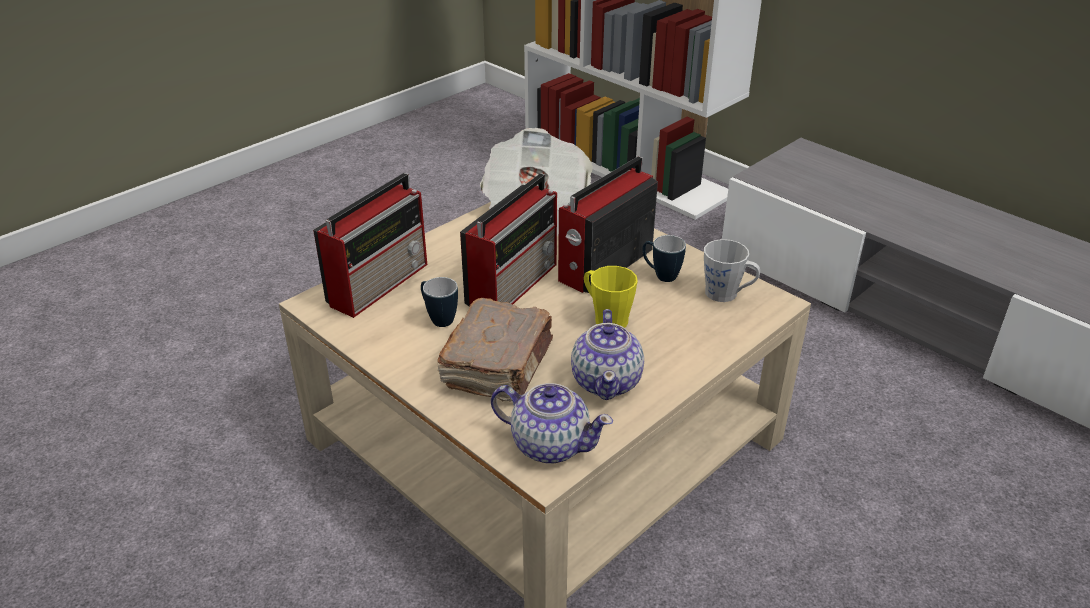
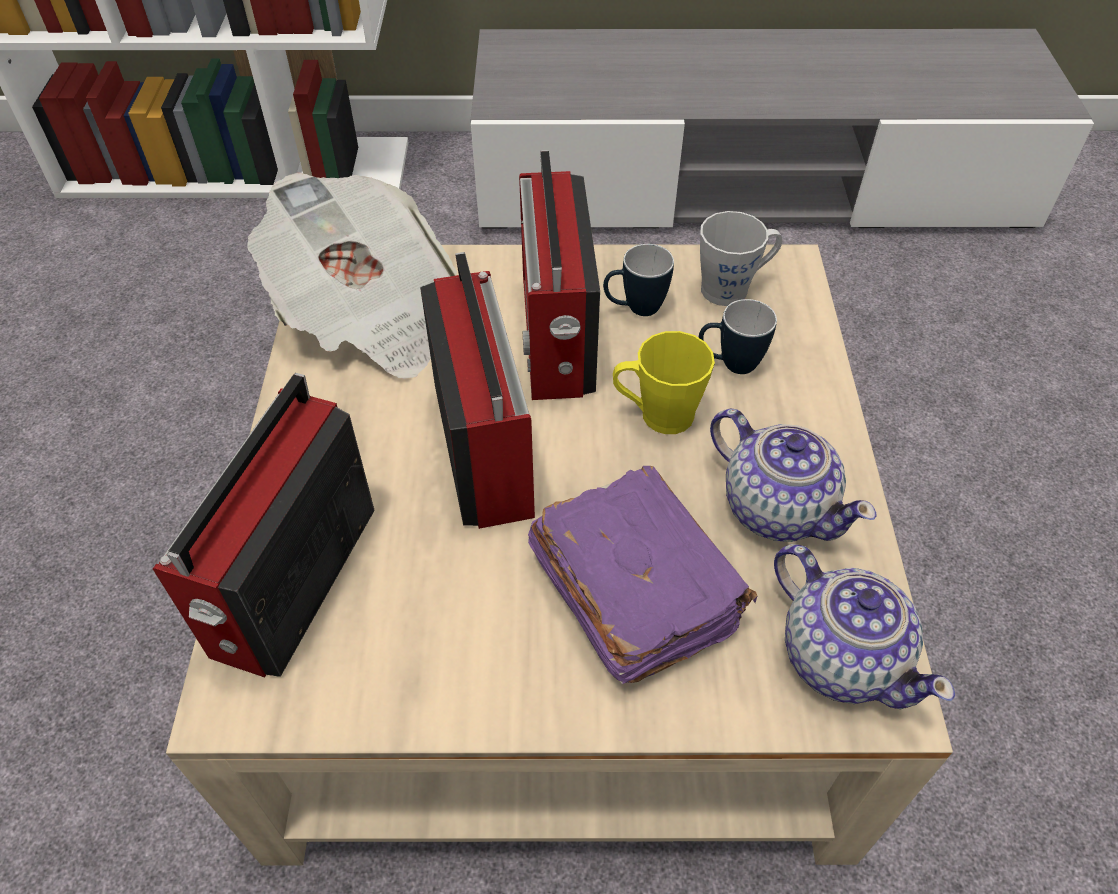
camera: 45 degrees left, 15 degrees up
(380, 283) = (292, 583): radio -> radio turned 150 degrees counterclockwise
(438, 319) = (458, 578): mug -> mug (729, 364)
(499, 365) = (633, 588): brown book -> purple book
(549, 444) = (840, 655): teapot -> teapot turned 75 degrees clockwise

